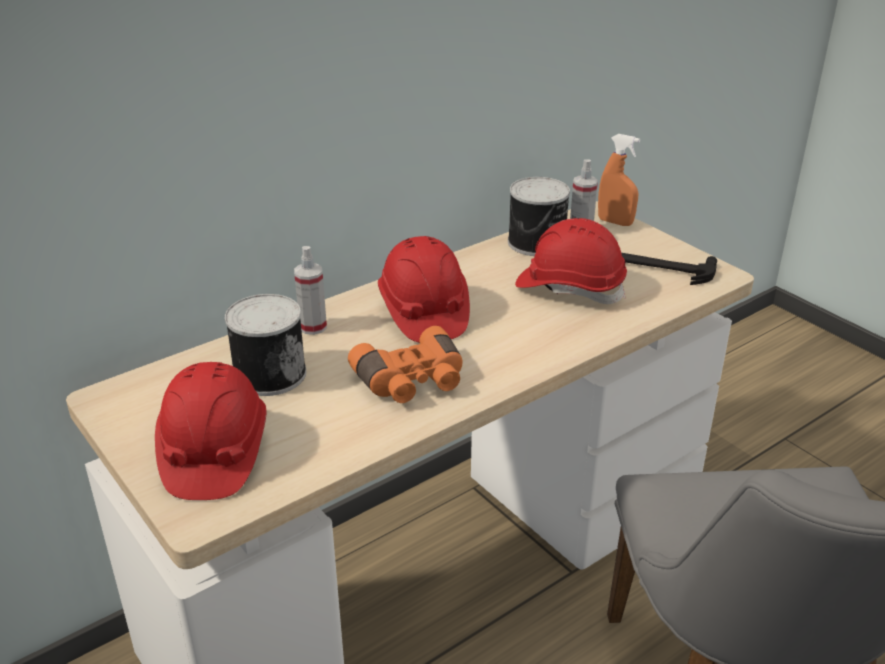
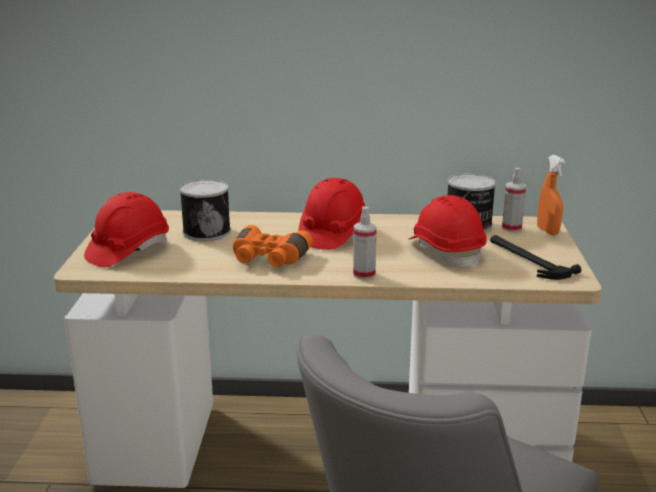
camera: 40 degrees right, 10 degrees down
(313, 327) = (262, 221): spray bottle -> spray bottle (364, 274)

